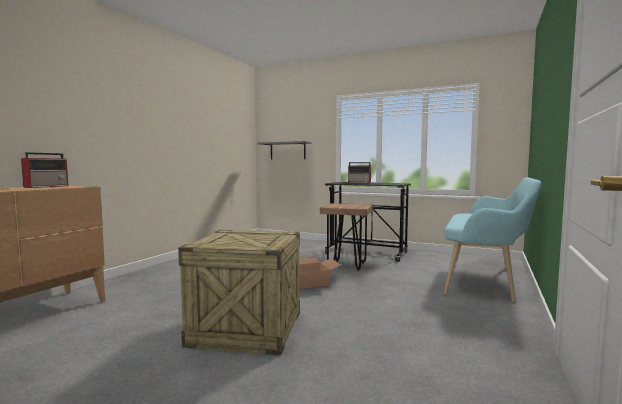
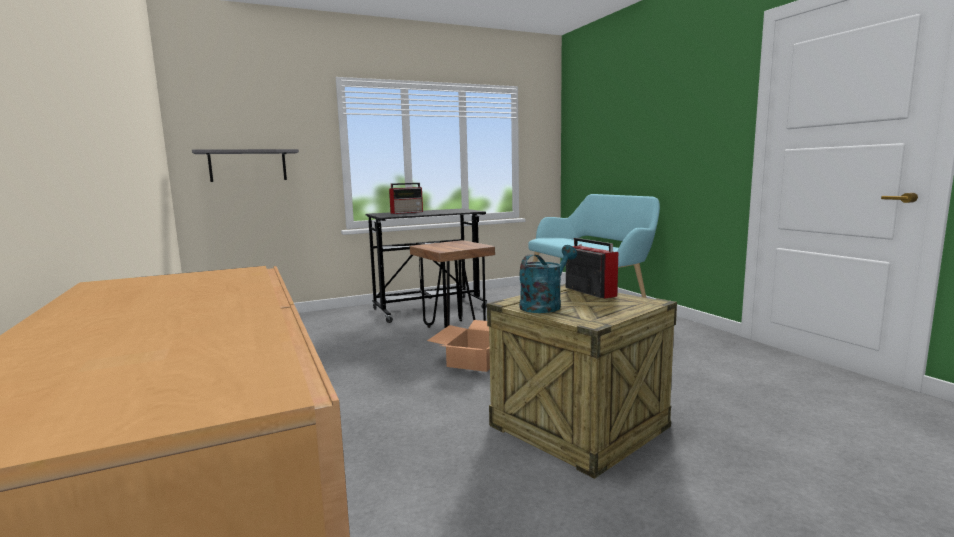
camera: 50 degrees left, 5 degrees up
(47, 186) = (147, 287): radio -> radio (589, 291)
(230, 236) = (544, 305): none -> turquoise watering can

